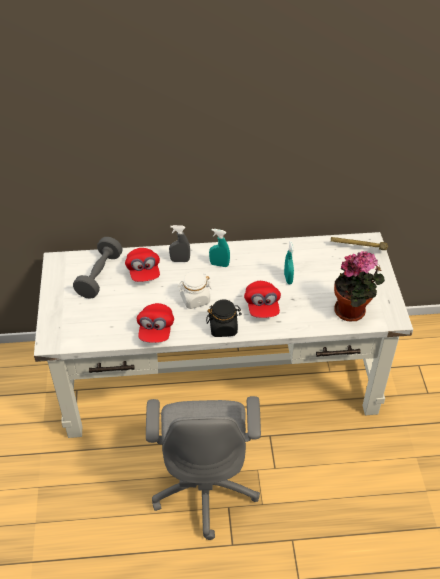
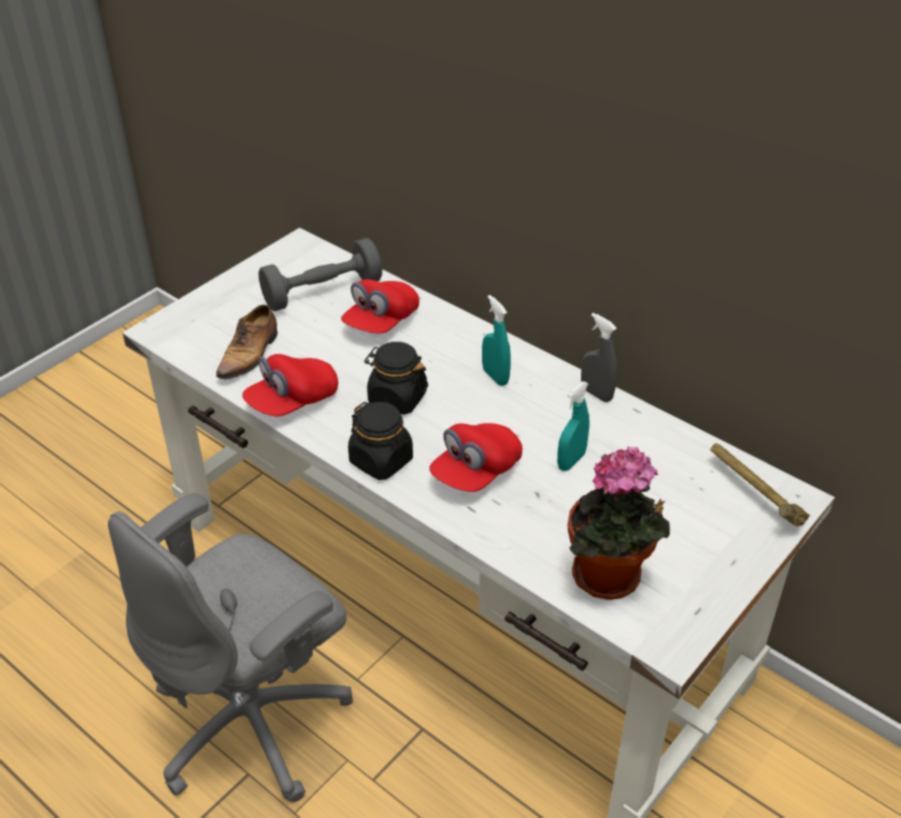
camera: 45 degrees right, 5 degrees down
(108, 324) = (250, 354): none -> shoe
(180, 260) = (449, 337): grey spray bottle -> grey spray bottle (596, 394)
(195, 299) = (397, 398): white jar -> black jar

